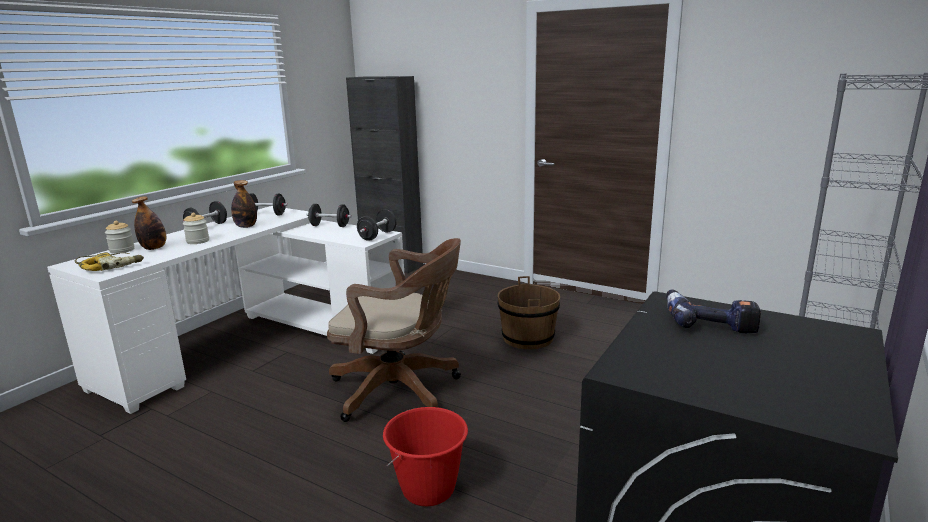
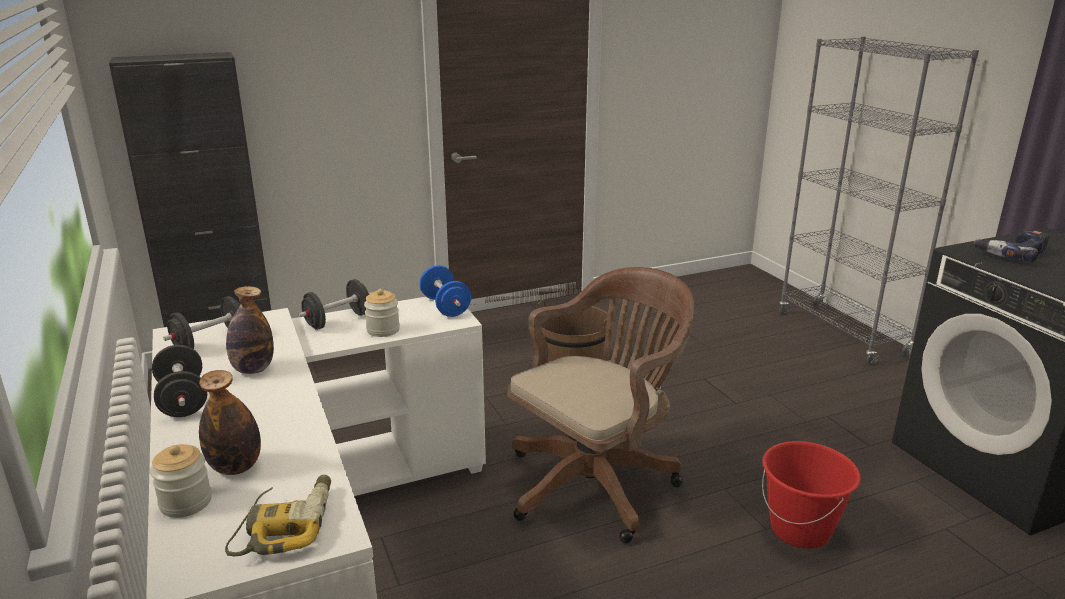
camera: 55 degrees left, 5 degrees up
(198, 241) = (268, 421): jar -> jar (383, 330)
(377, 236) = (445, 306): black dumbbell -> blue dumbbell

